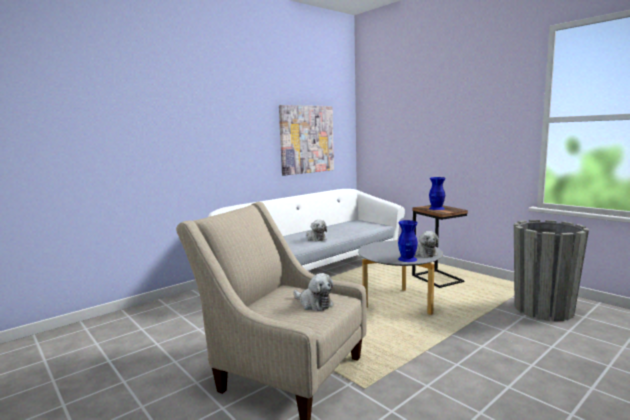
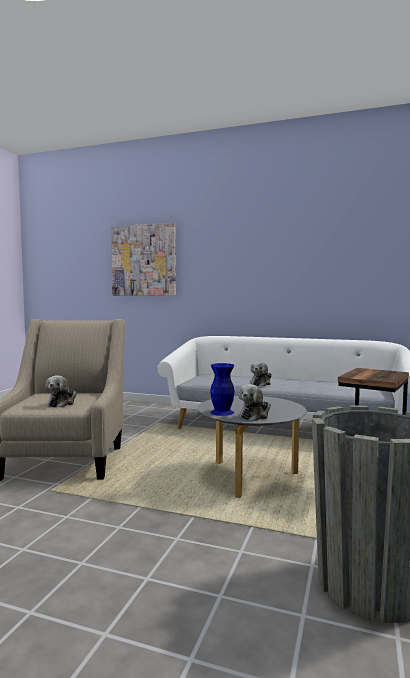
camera: 60 degrees right, 5 degrees down
(306, 139) = (331, 274): picture -> picture (144, 260)
(436, 208) = (371, 373): blue vase -> none

